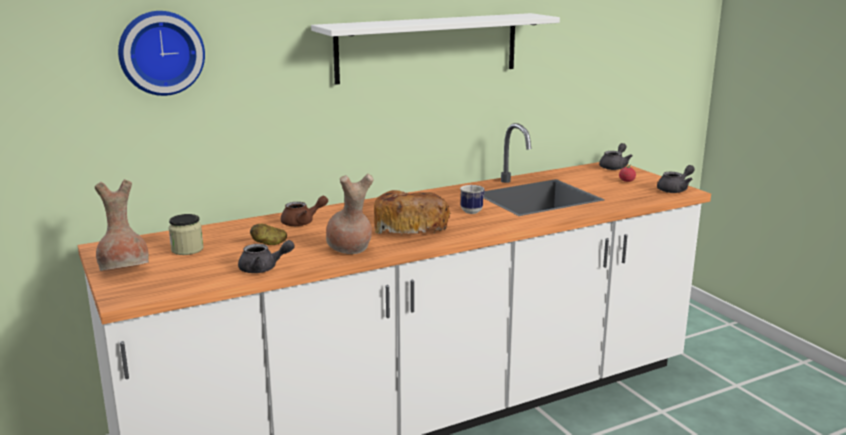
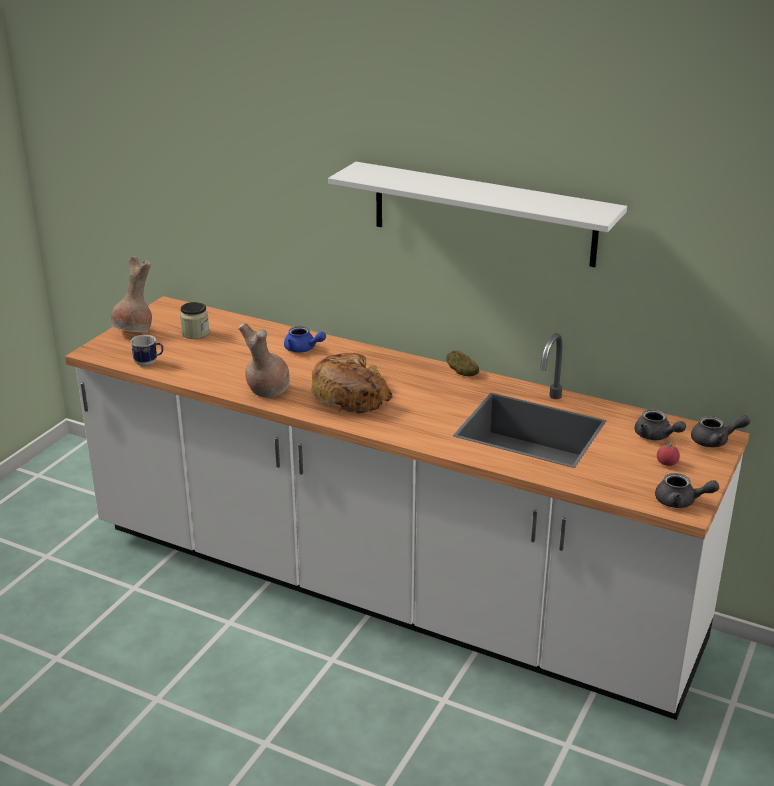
camera: 55 degrees right, 10 degrees up
(161, 52) = (228, 157): wall clock -> none
(263, 269) = (190, 374): grey teapot -> grey teapot (656, 436)
(269, 244) = (241, 356): potato -> potato (461, 372)
(302, 222) = (303, 349): brown teapot -> blue teapot
(473, 210) = (435, 409): mug -> mug (149, 363)

